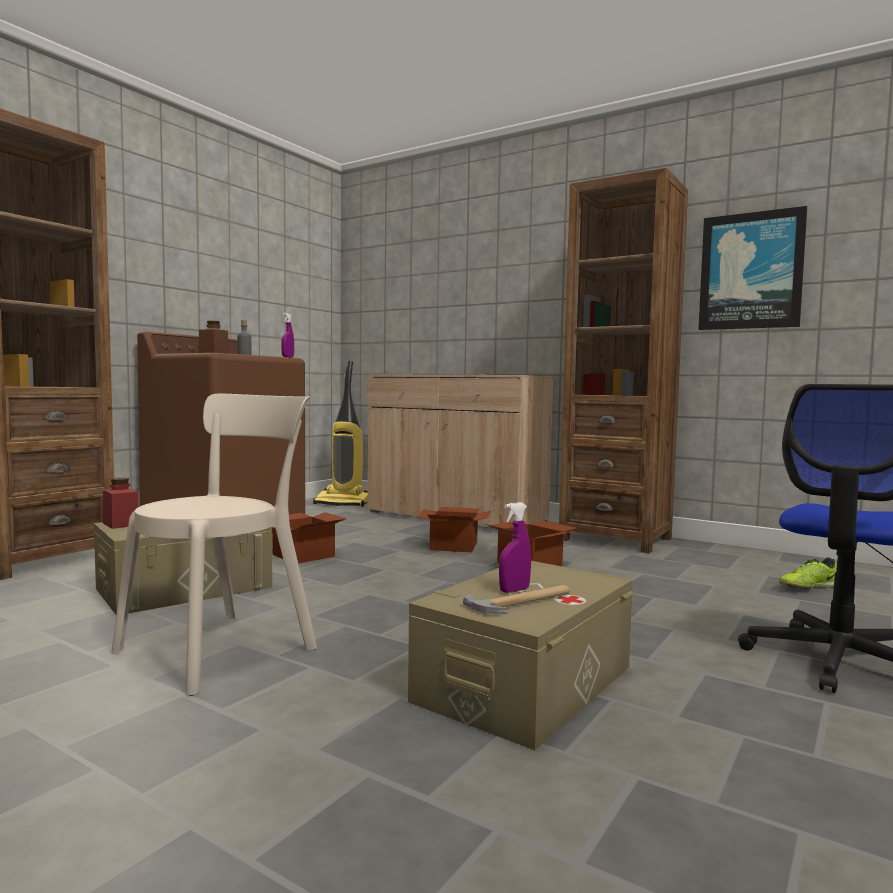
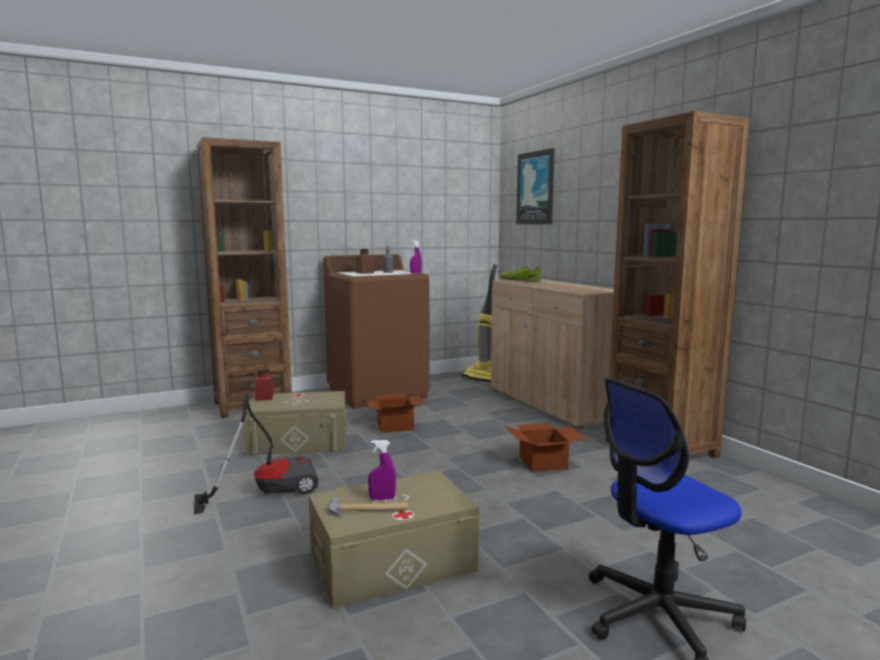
camera: 30 degrees right, 5 degrees up
(224, 647) = (268, 491): beige chair -> vacuum cleaner
(455, 546) = (510, 434): cardboard box -> none
(751, 271) = (806, 202): picture -> picture (536, 188)
(807, 587) = (770, 539): shoe -> shoe (520, 281)

